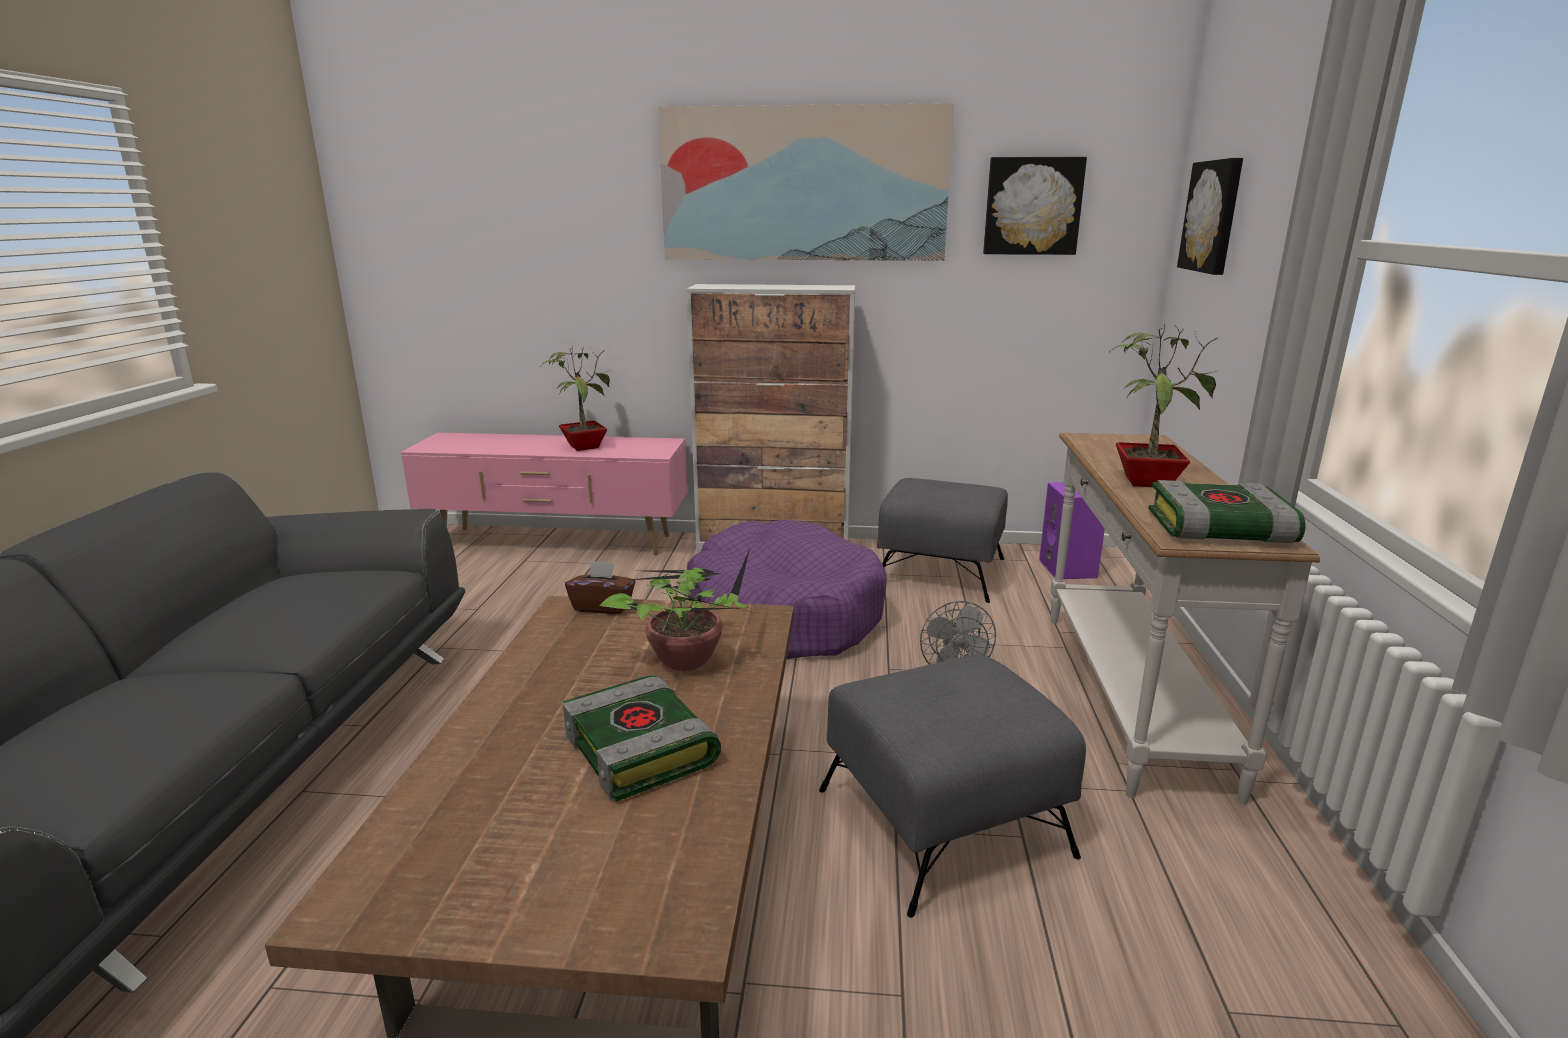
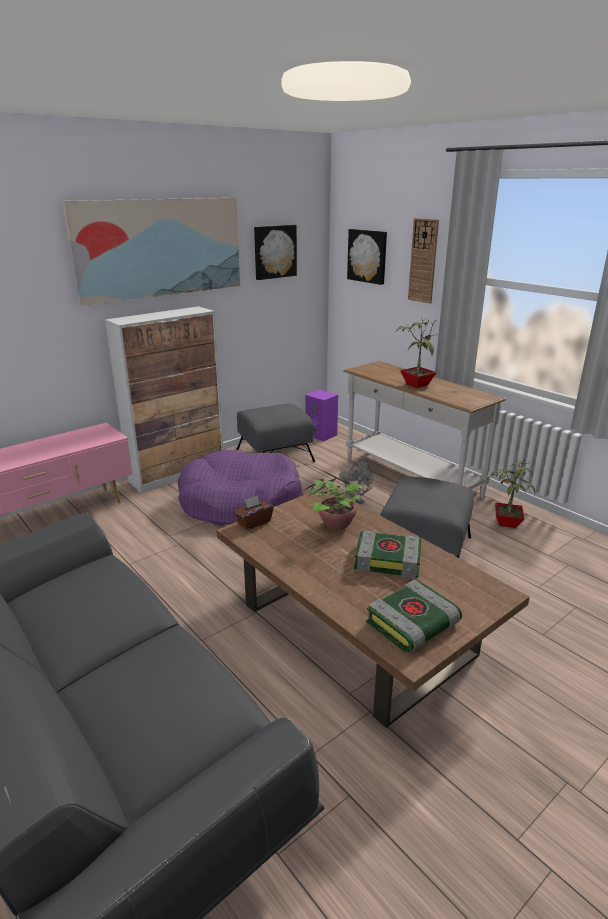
camera: 45 degrees left, 5 degrees up
(583, 446) = (53, 447): potted plant -> potted plant (505, 523)
(1217, 529) = (469, 397): book -> book (412, 625)
(1283, 214) = (423, 261): none -> wall clock

